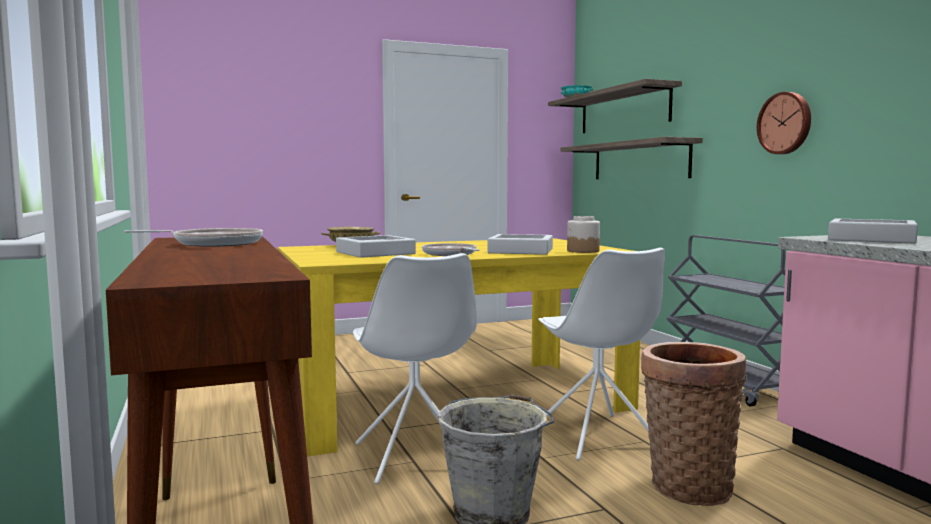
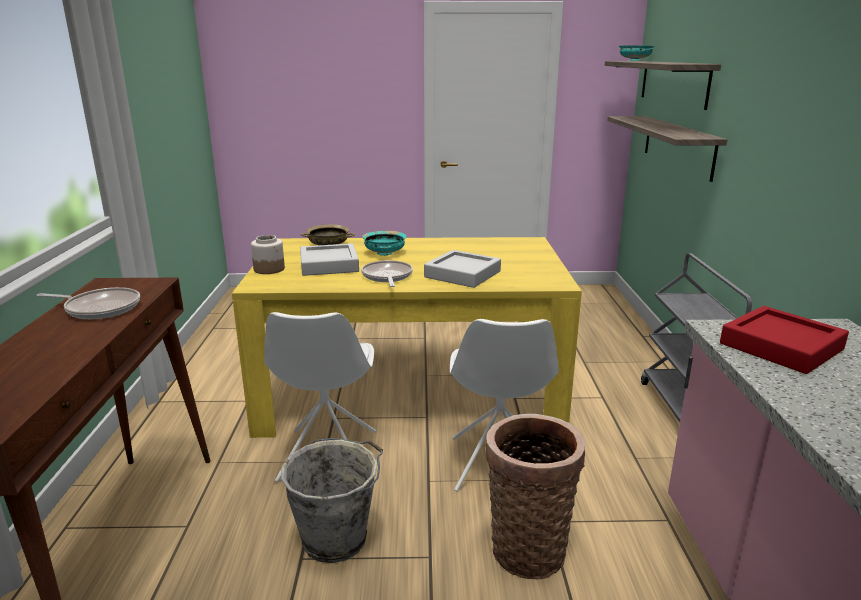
camera: 20 degrees right, 15 degrees up
(419, 247) = (384, 253): none -> turquoise bowl
(583, 251) = (521, 282): jar -> jar (269, 269)
(785, 123) = (795, 150): wall clock -> none
(871, 239) = (781, 346): grey tray -> red tray

